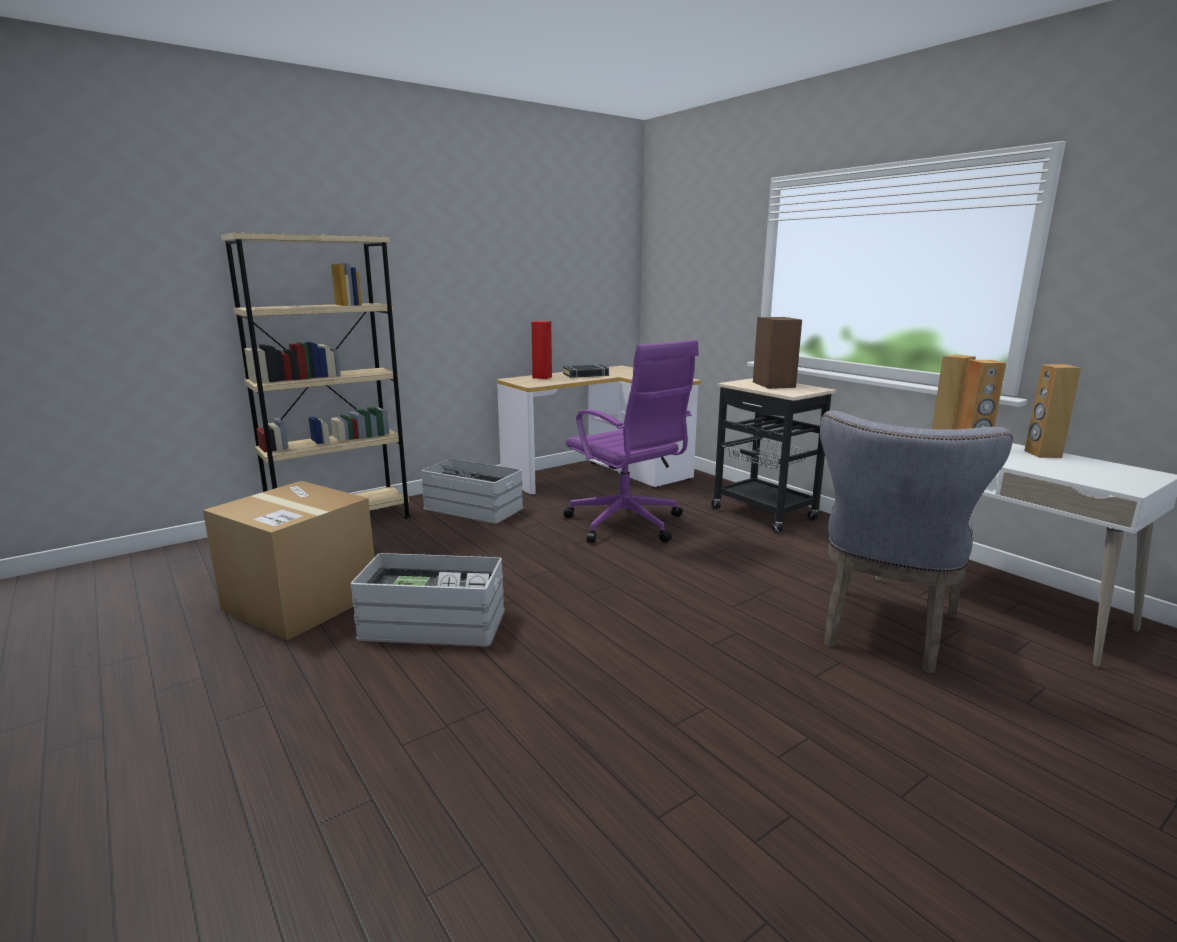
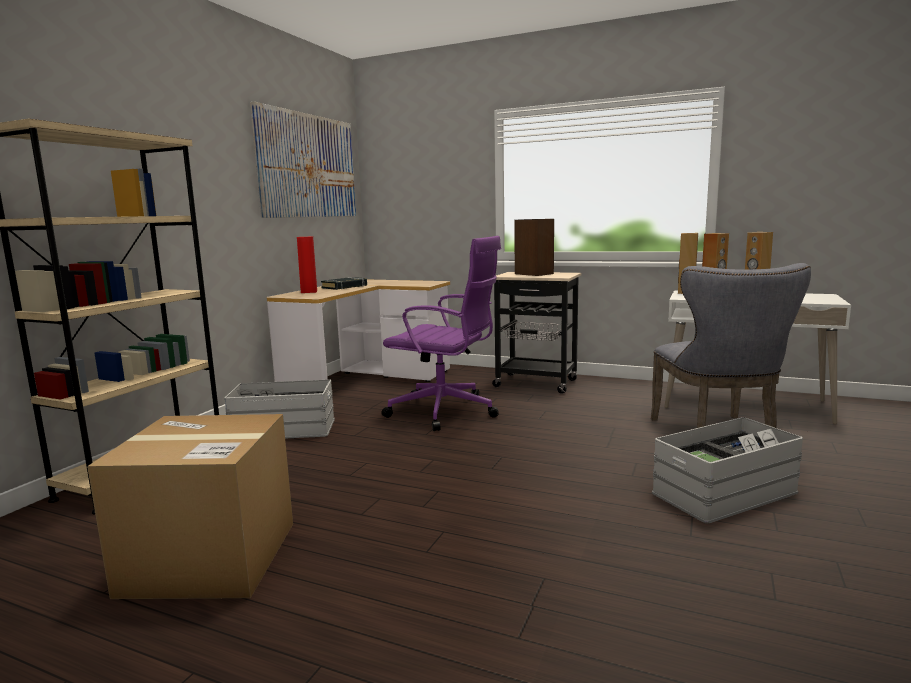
camera: 30 degrees left, 5 degrees down
(434, 623) = (391, 530): grey storage box -> grey storage box (723, 492)
(565, 245) = (307, 166): none -> picture

